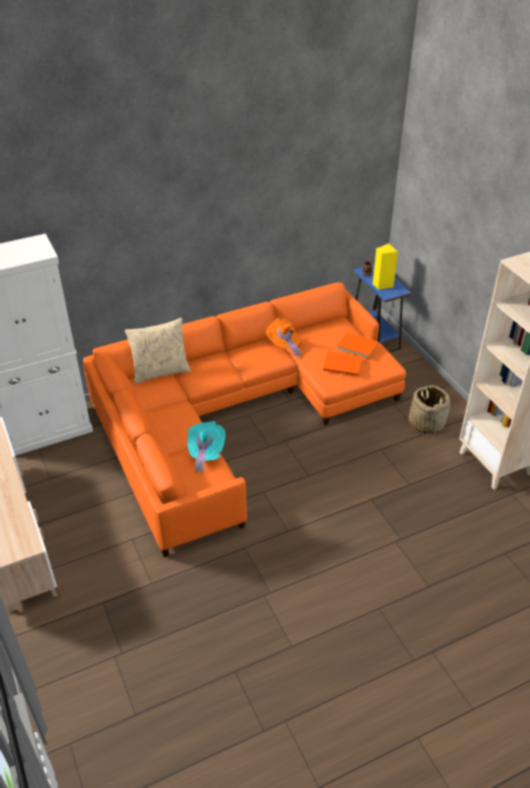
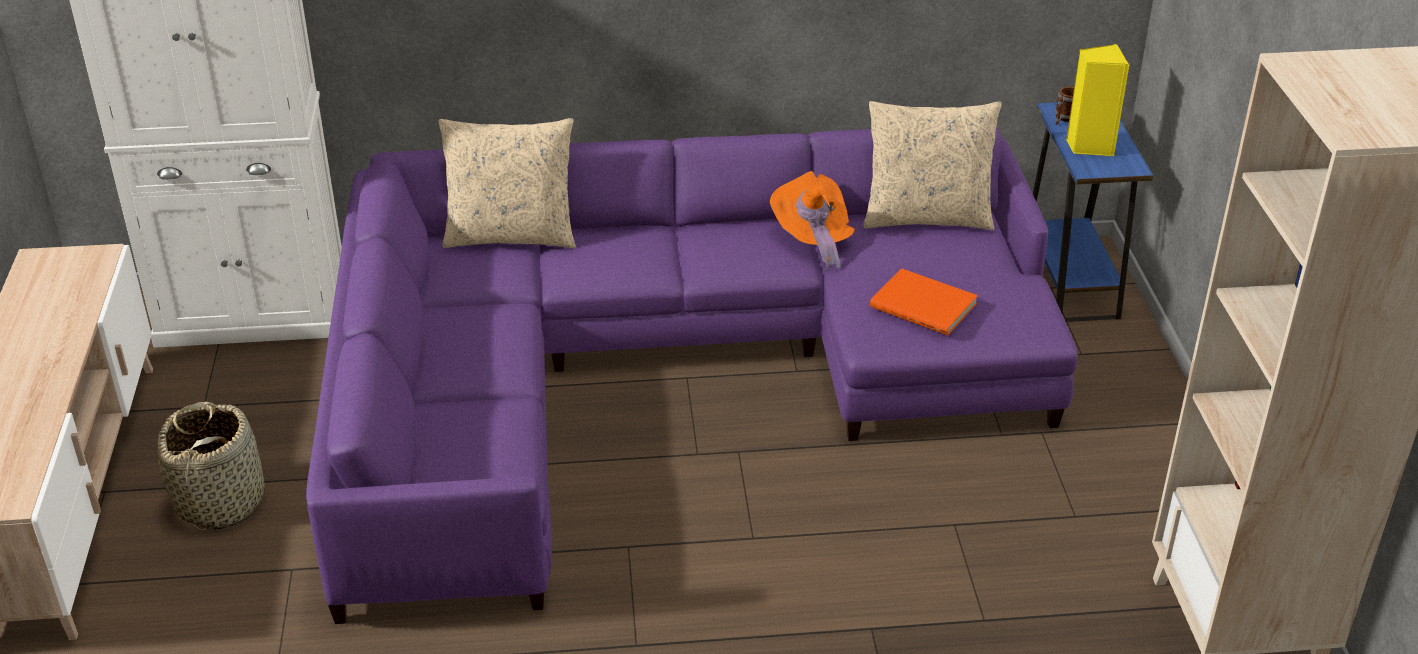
camera: 20 degrees right, 5 degrees down
(205, 453) = (504, 417): turquoise hat -> none
(237, 413) = (663, 371): orange sofa -> purple sofa
(323, 326) = (926, 217): none -> beige pillow
(357, 347) = (980, 276): orange book -> none
(426, 423) = (1101, 493): basket -> basket (221, 500)

